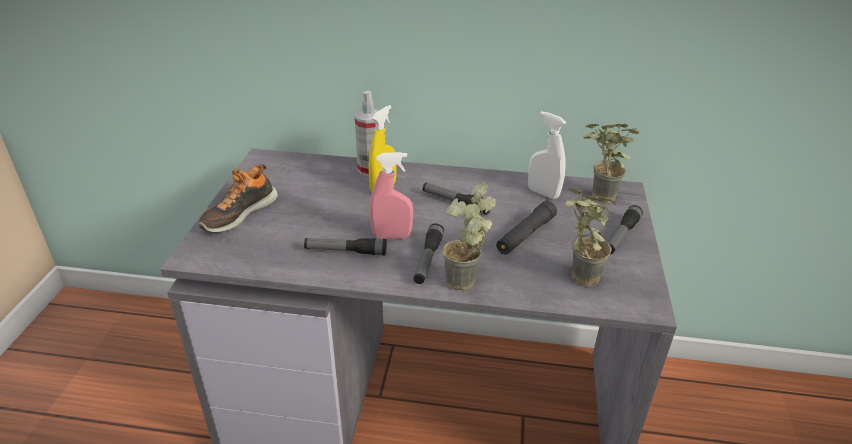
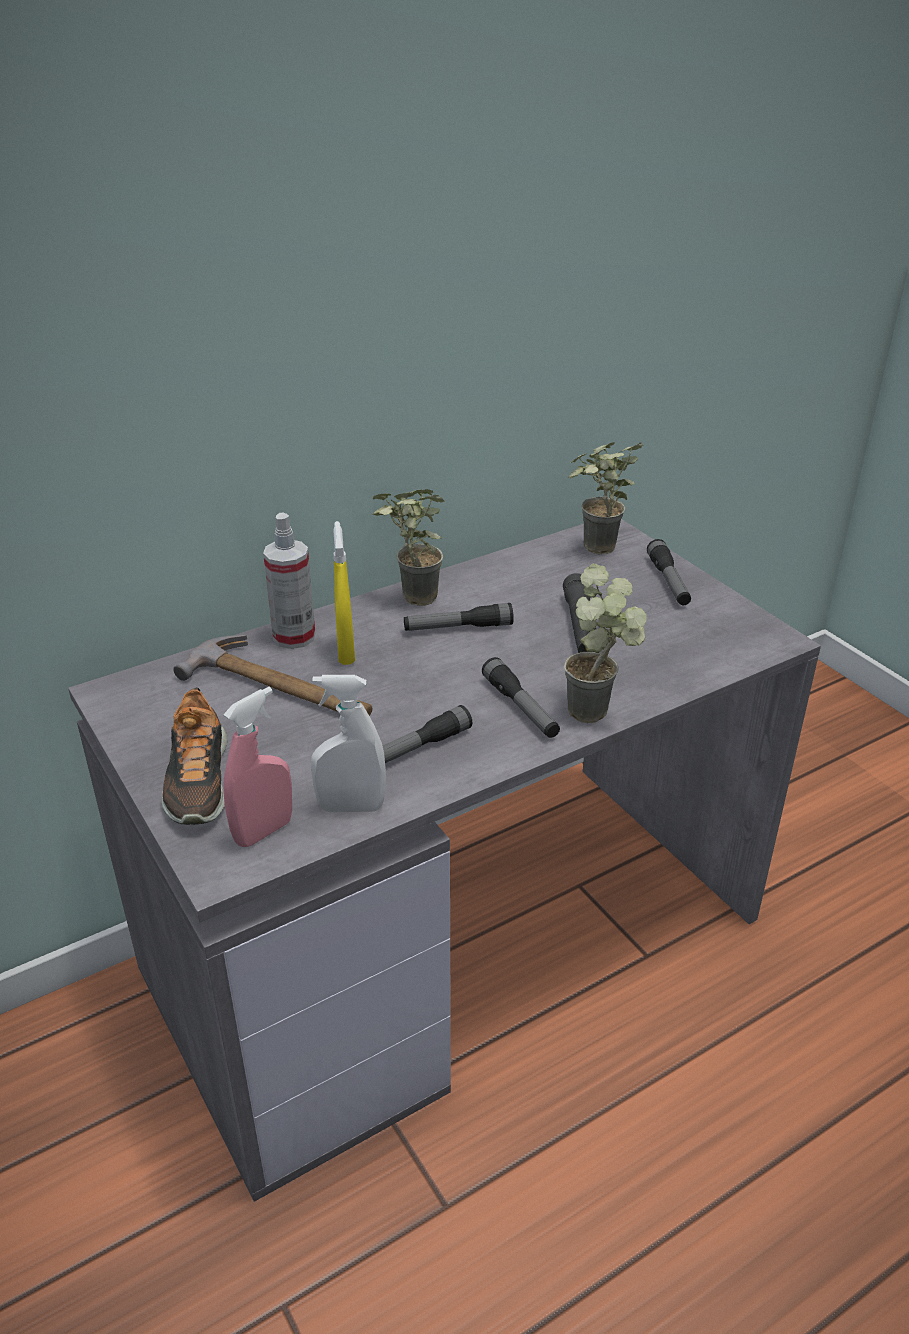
camera: 40 degrees left, 0 degrees up
(330, 190) = (281, 688): none -> hammer
(392, 236) = (442, 703): pink spray bottle -> pink spray bottle (263, 831)
(543, 193) = (535, 571): white spray bottle -> white spray bottle (351, 807)
(576, 276) = (683, 644): potted plant -> potted plant (410, 600)

